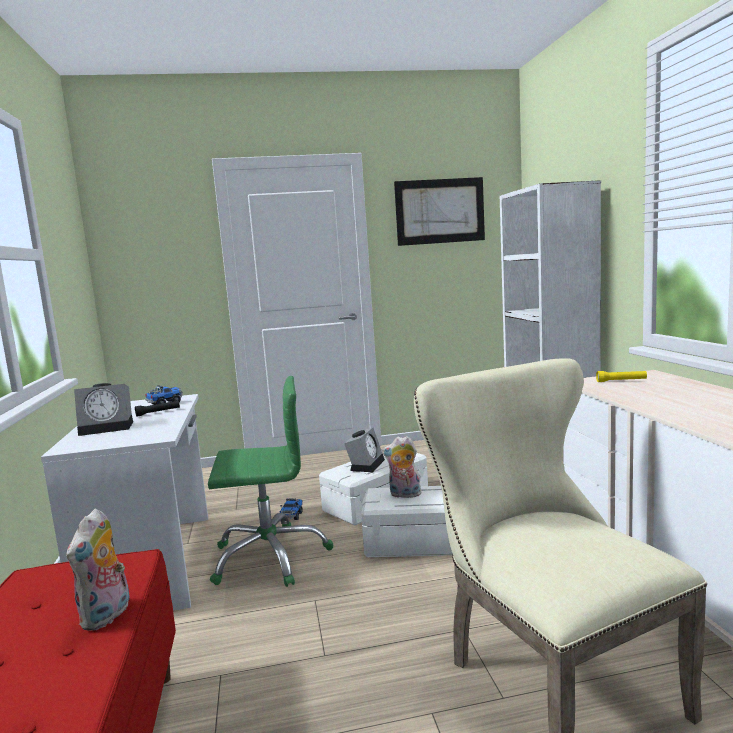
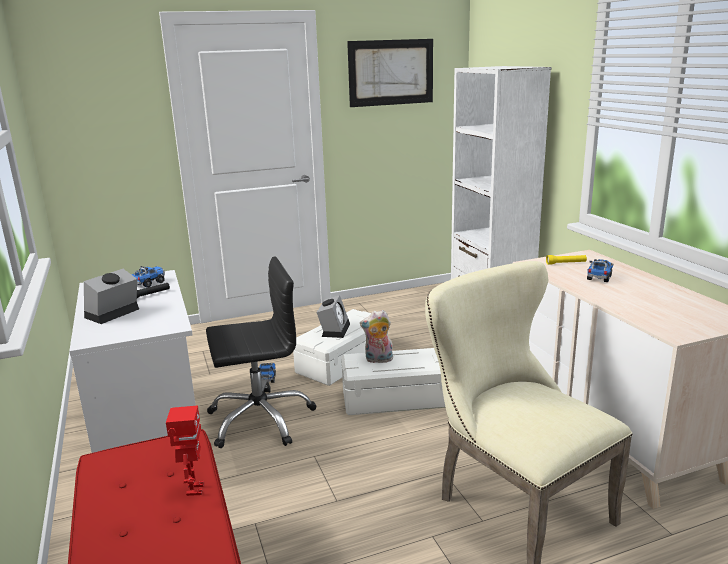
camera: 10 degrees left, 10 degrees up
(107, 616) = (194, 489): plush toy -> toy robot
(109, 427) = (112, 314): alarm clock -> alarm clock turned 150 degrees clockwise
(270, 556) = (260, 419): green office chair -> black office chair
(660, 393) = (599, 278): none -> toy truck

